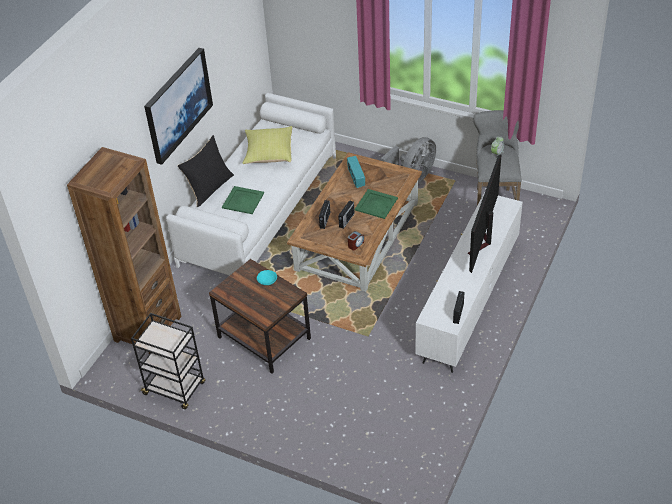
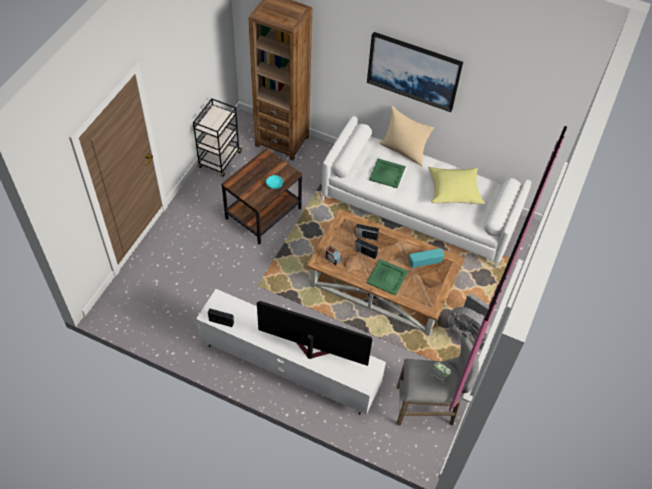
camera: 85 degrees right, 10 degrees up
(209, 188) = (404, 150): black pillow -> beige pillow

